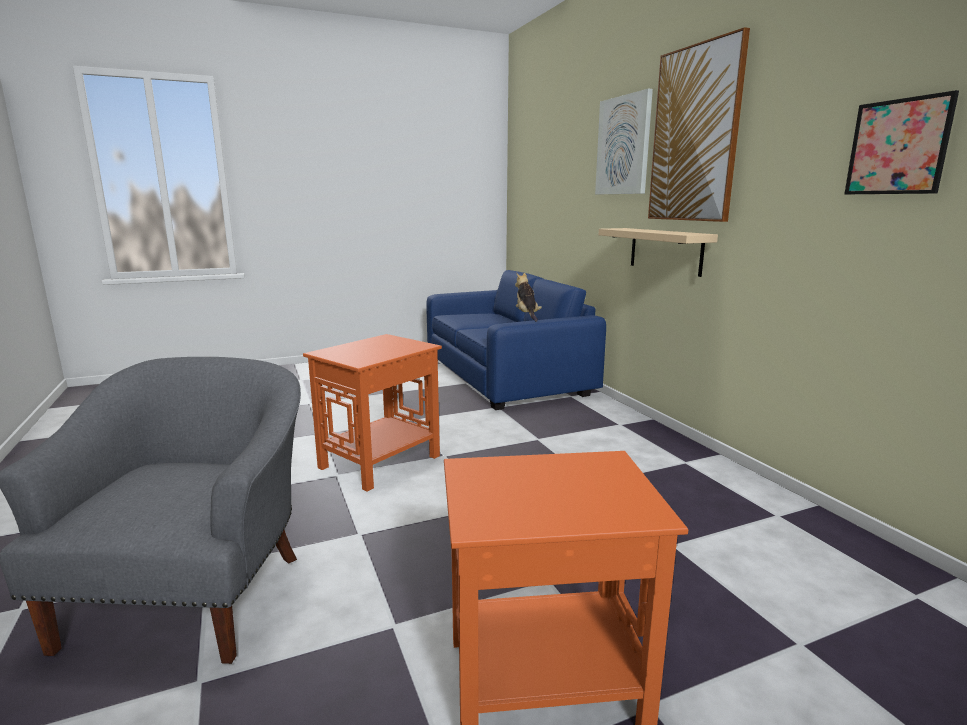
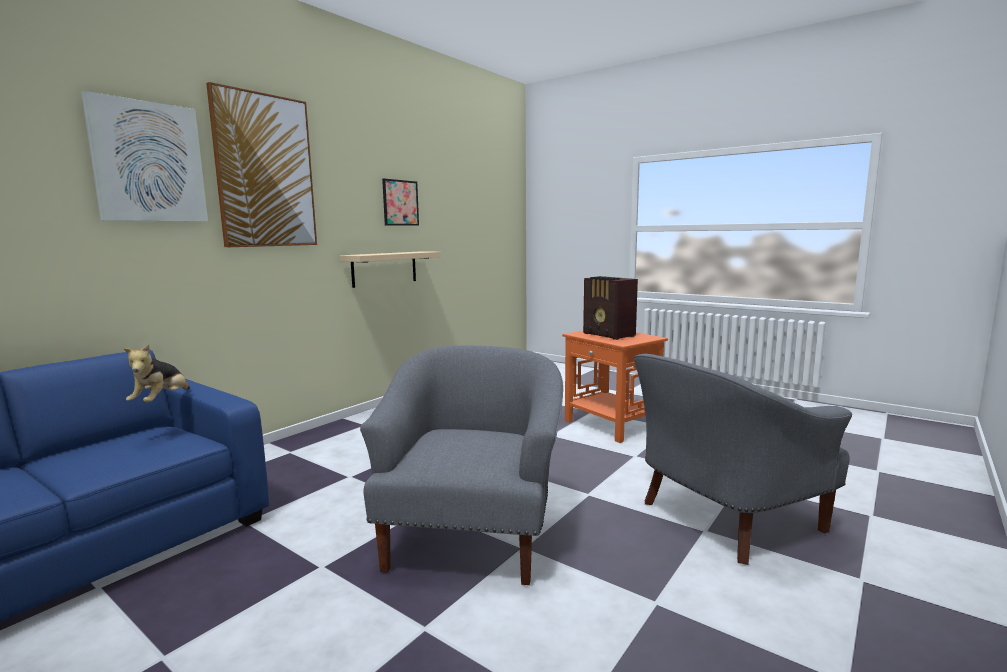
camera: 120 degrees left, 5 degrees down
(379, 462) = (472, 536): orange side table -> grey armchair
(527, 315) = (161, 401): plush toy -> plush toy turned 45 degrees counterclockwise
(560, 484) = (609, 335): none -> radio
(665, 250) = (250, 277): beige shelf -> beige shelf (384, 268)

